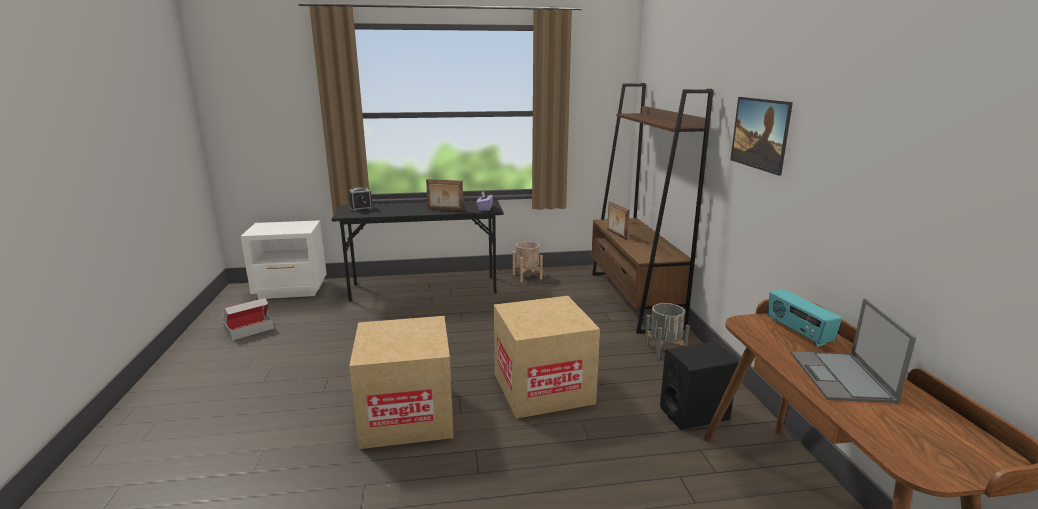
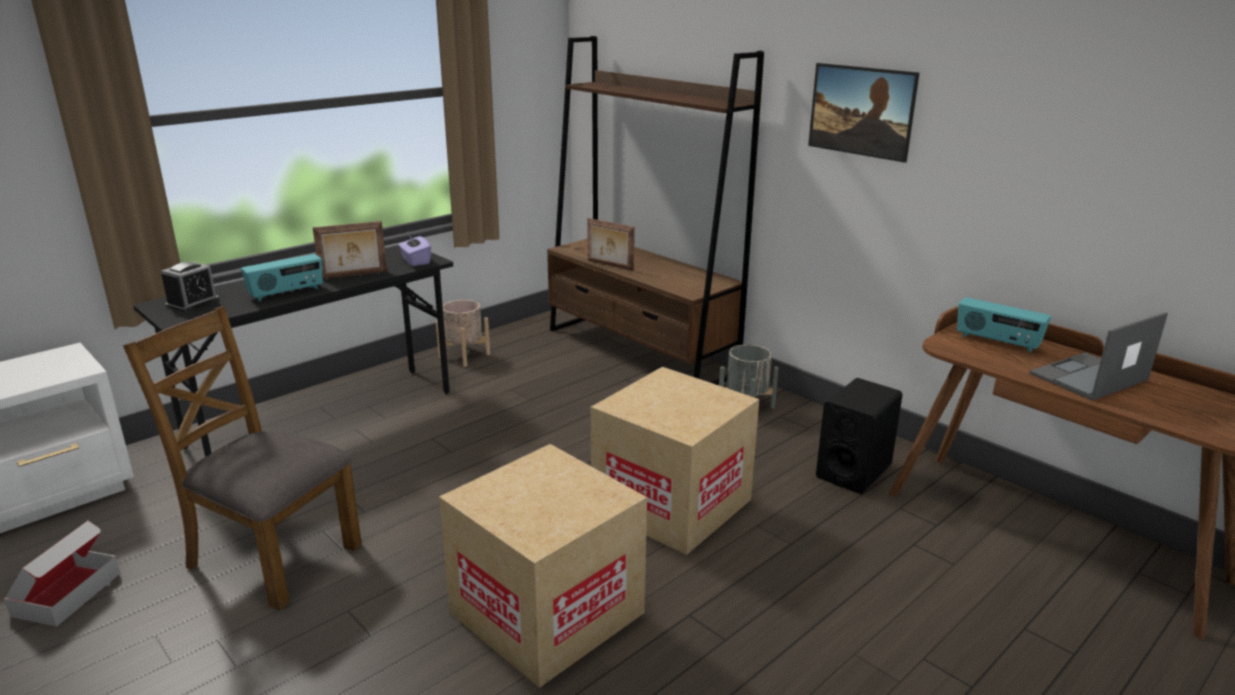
camera: 35 degrees left, 5 degrees up
(330, 342) = (272, 556): none -> brown chair
(403, 212) = (287, 293): none -> radio
(842, 377) = (1088, 377): laptop -> laptop turned 90 degrees clockwise

